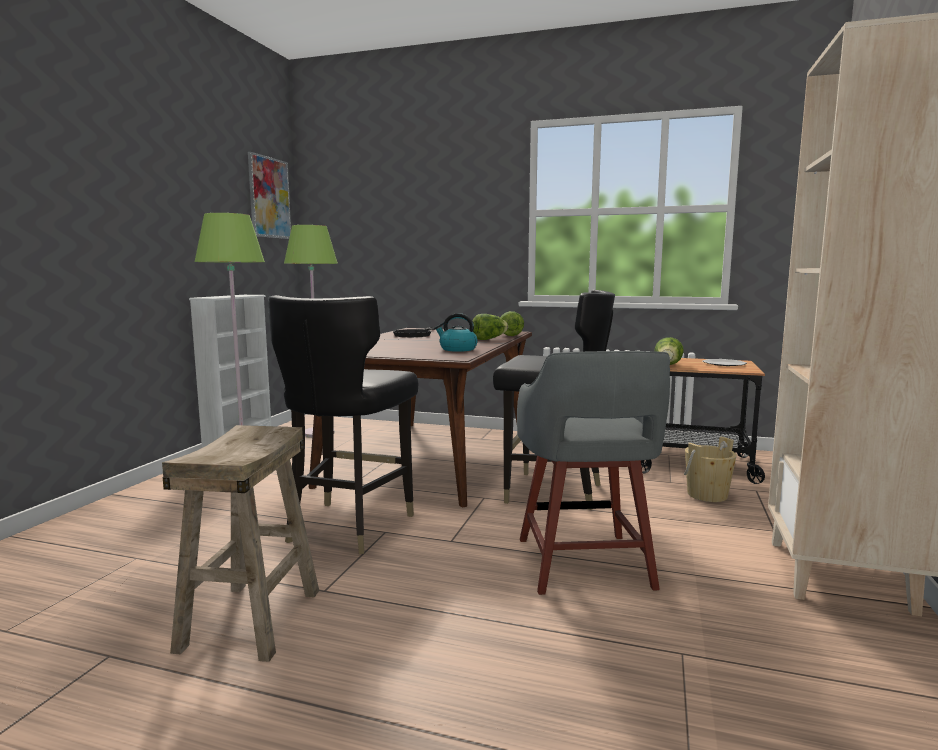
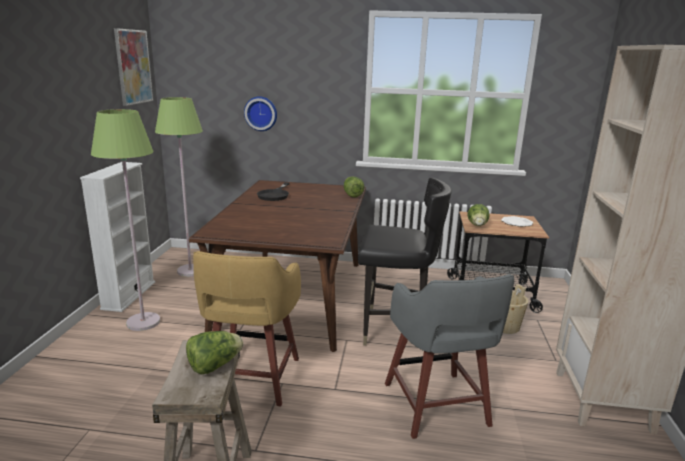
camera: 10 degrees left, 10 degrees up
(349, 526) = (251, 379): black chair -> yellow stool
(409, 249) = (261, 113): none -> wall clock
(457, 349) = (323, 225): kettle -> none
(489, 339) = (339, 203): lettuce -> lettuce (214, 366)

